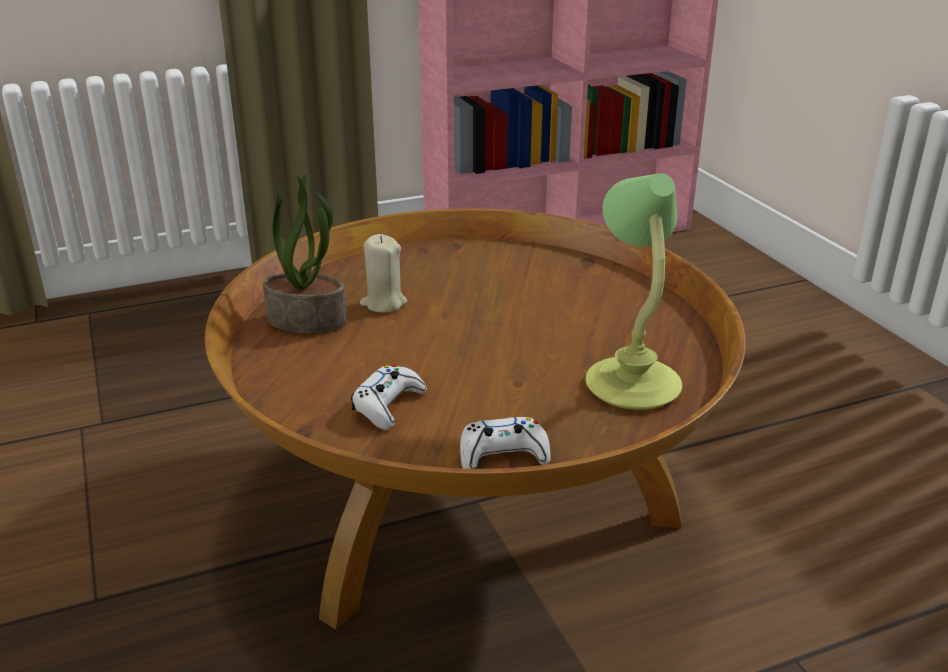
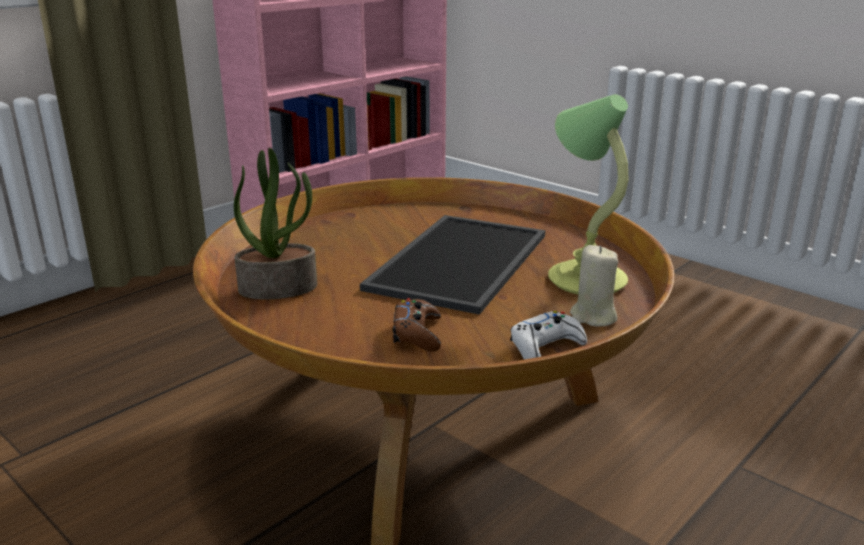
camera: 25 degrees left, 5 degrees down
(383, 303) = (333, 263): beige candle -> beige candle (593, 317)
(388, 405) = (417, 334): white game controller -> brown game controller
(513, 327) = (457, 260): none -> tray

